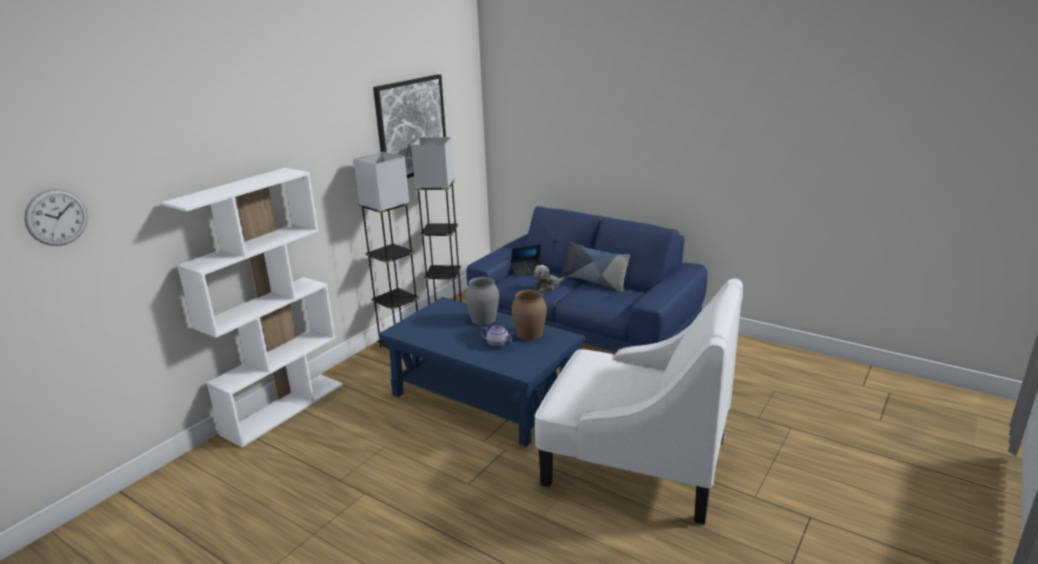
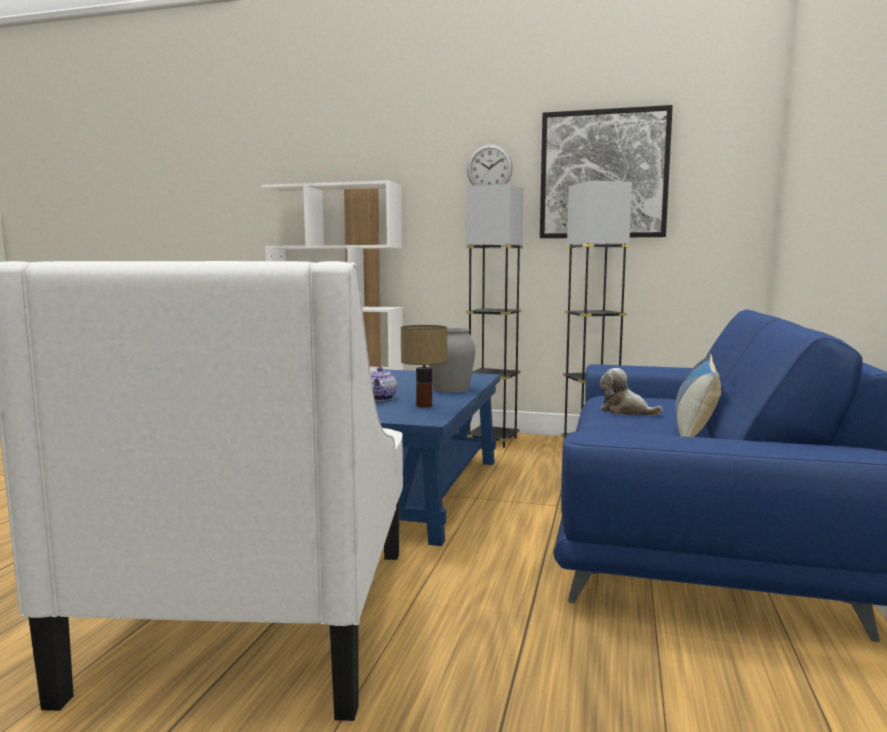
camera: 70 degrees right, 15 degrees down
(56, 217) = (213, 182): wall clock -> wall clock (489, 168)
(528, 270) = (662, 399): laptop -> none
(529, 334) = (423, 405): brown vase -> table lamp

